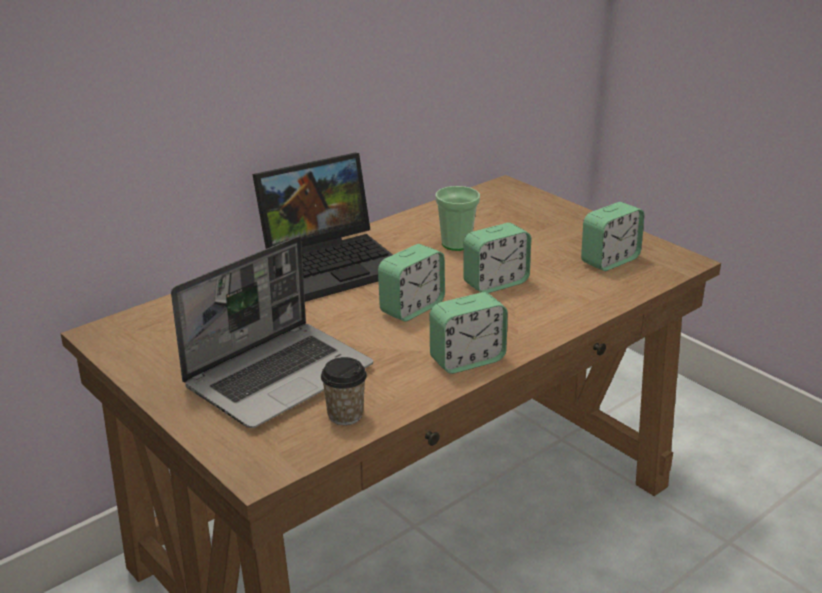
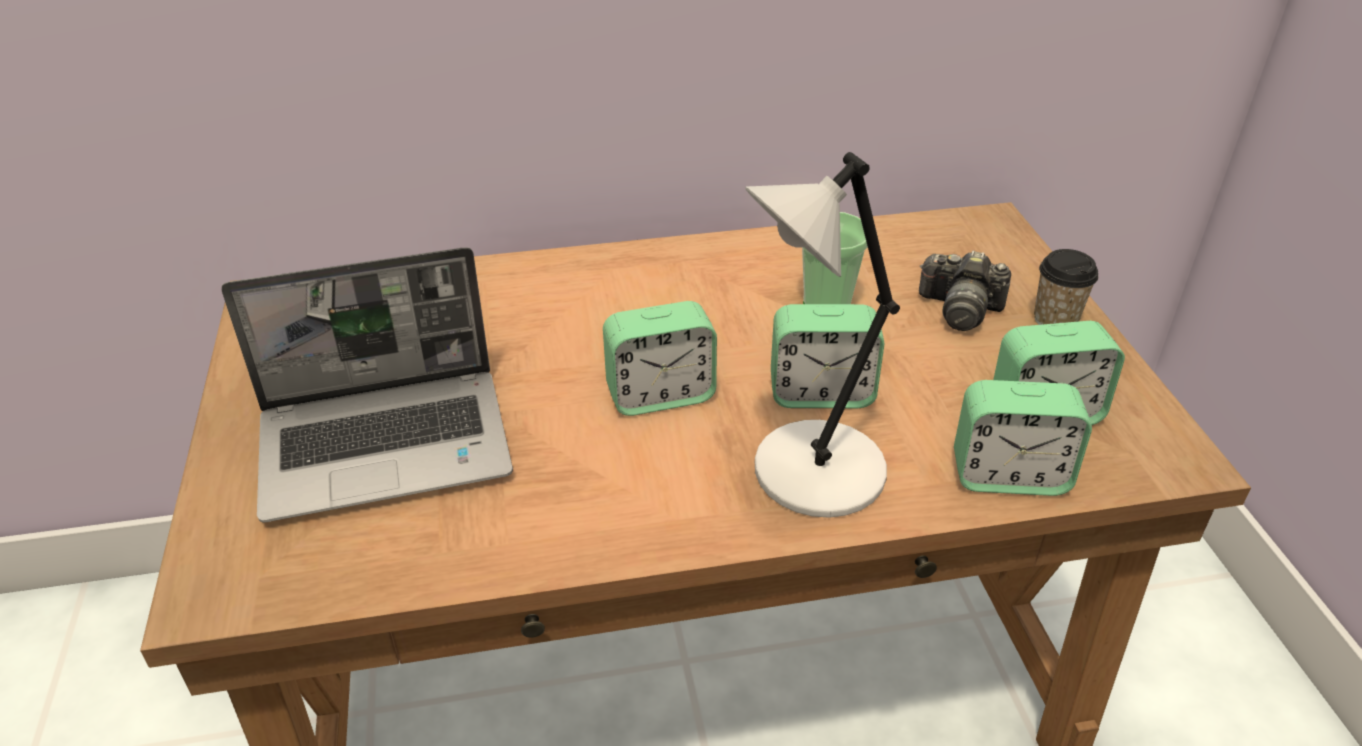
camera: 30 degrees right, 10 degrees up
(333, 263) = (630, 281): laptop -> none
(345, 415) = (399, 549): cup -> cup (1055, 320)
(467, 360) = (650, 521): alarm clock -> alarm clock (1009, 475)
(526, 316) = (812, 473): none -> grey table lamp
(527, 229) = (960, 309): none -> camera

